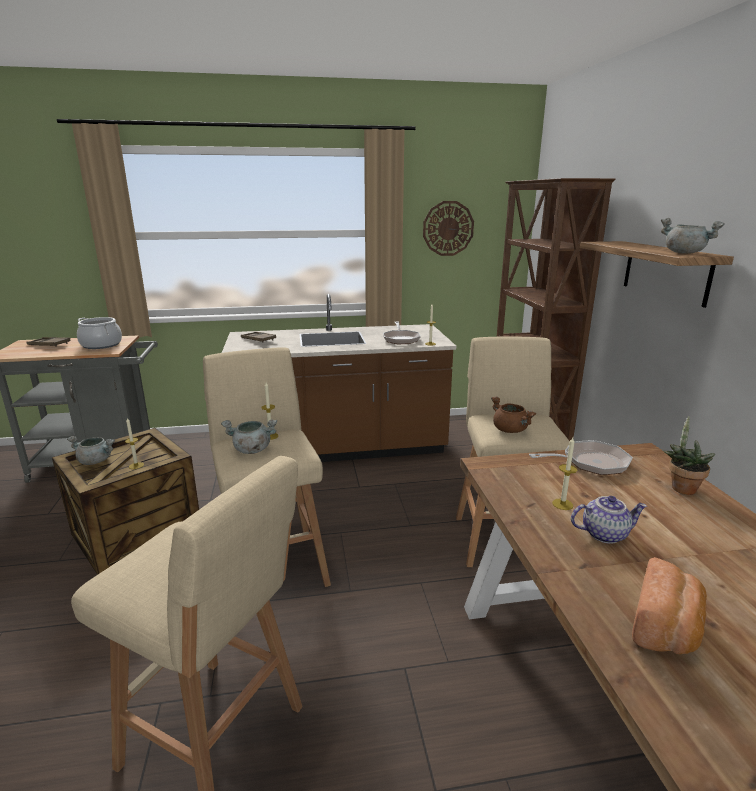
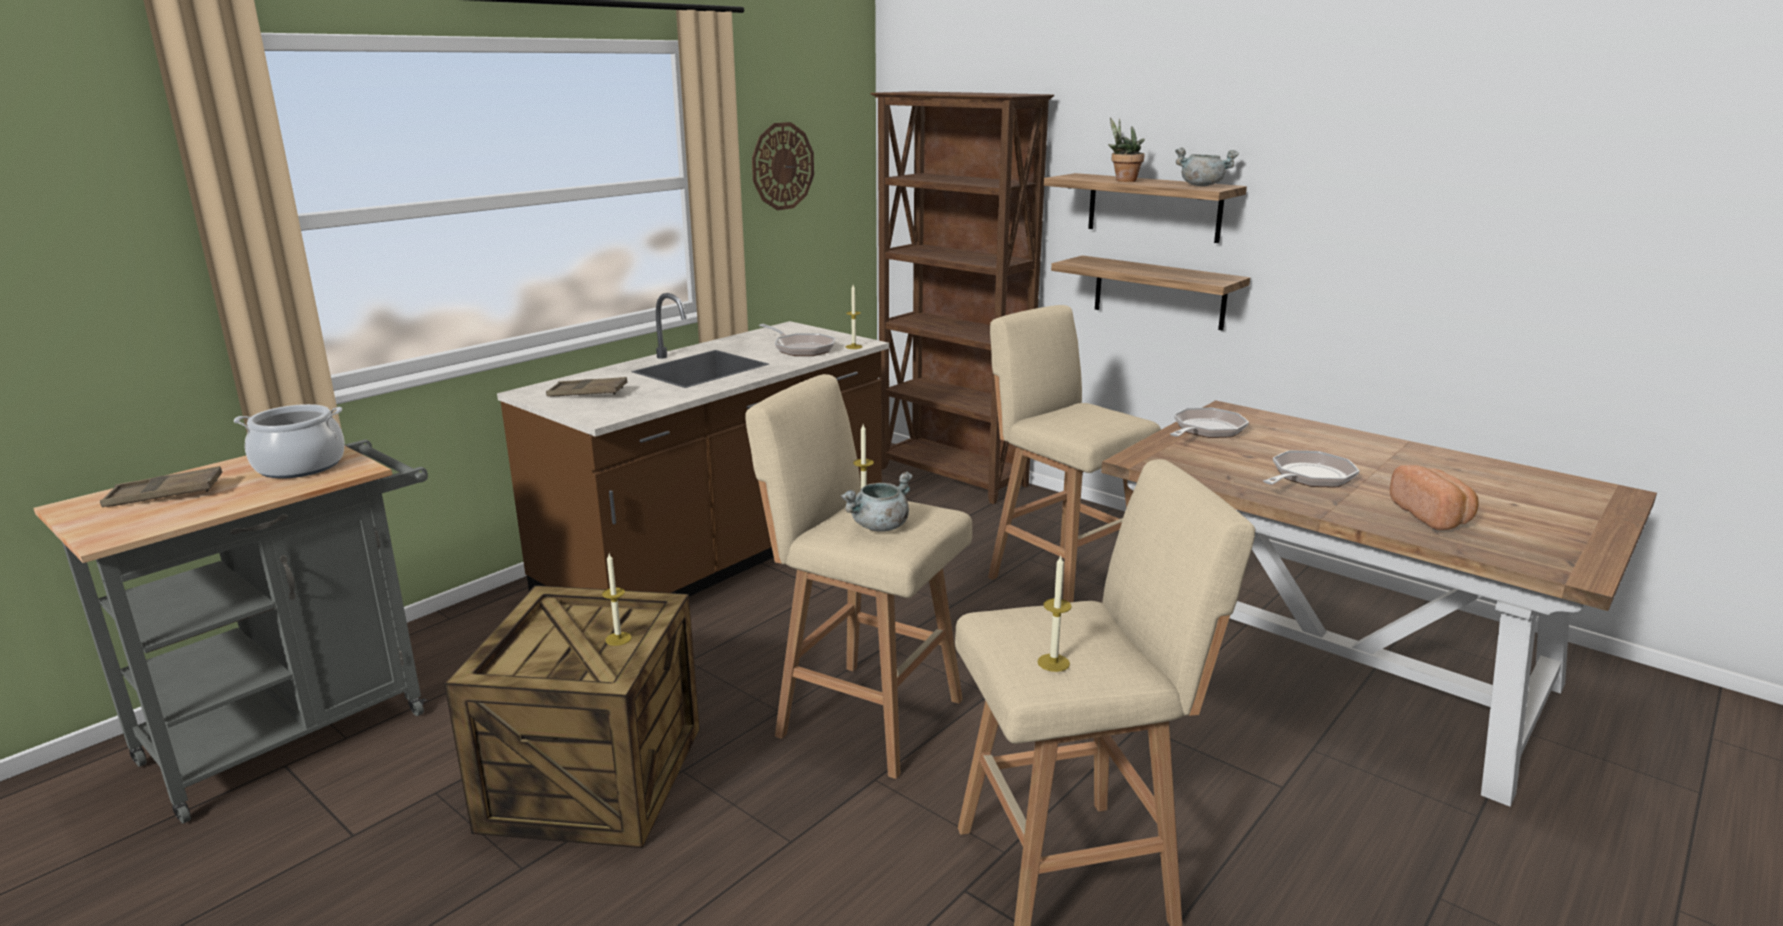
camera: 40 degrees left, 0 degrees up
(96, 461) = (532, 660): grey cooking pot -> none
(511, 430) = (1091, 424): brown cooking pot -> none
(562, 504) = (1247, 468): candle -> candle (1053, 663)
(604, 533) = (1309, 477): teapot -> frying pan
(659, 344) = (1159, 292): none -> shelf
(681, 487) = (1294, 428): potted plant -> potted plant (1123, 180)

